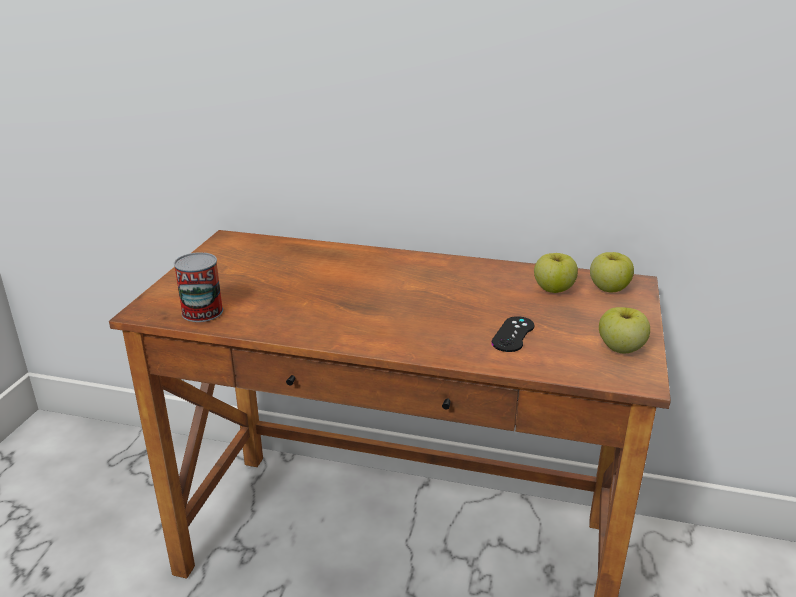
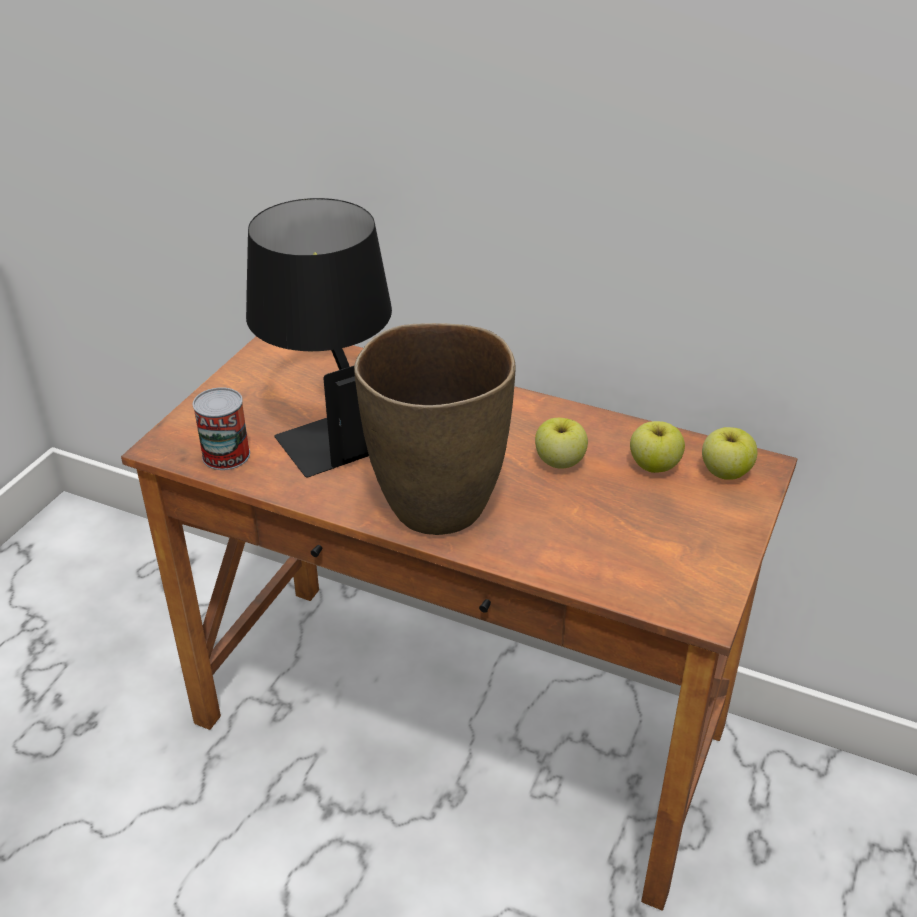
camera: 10 degrees right, 10 degrees up
(287, 285) = (332, 424): none -> black table lamp
(391, 329) = (436, 505): none -> brown vase
(513, 334) = (578, 530): black game controller -> none
(620, 348) = (701, 567): apple -> apple (559, 462)

